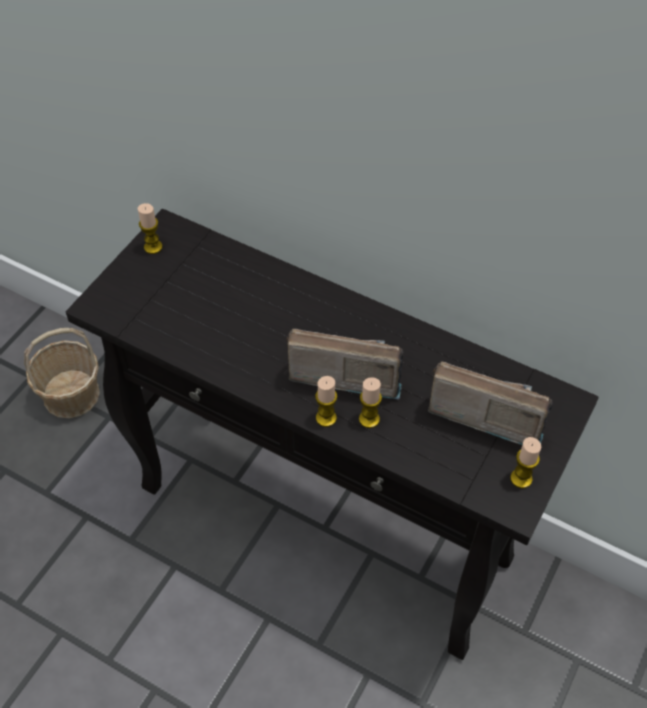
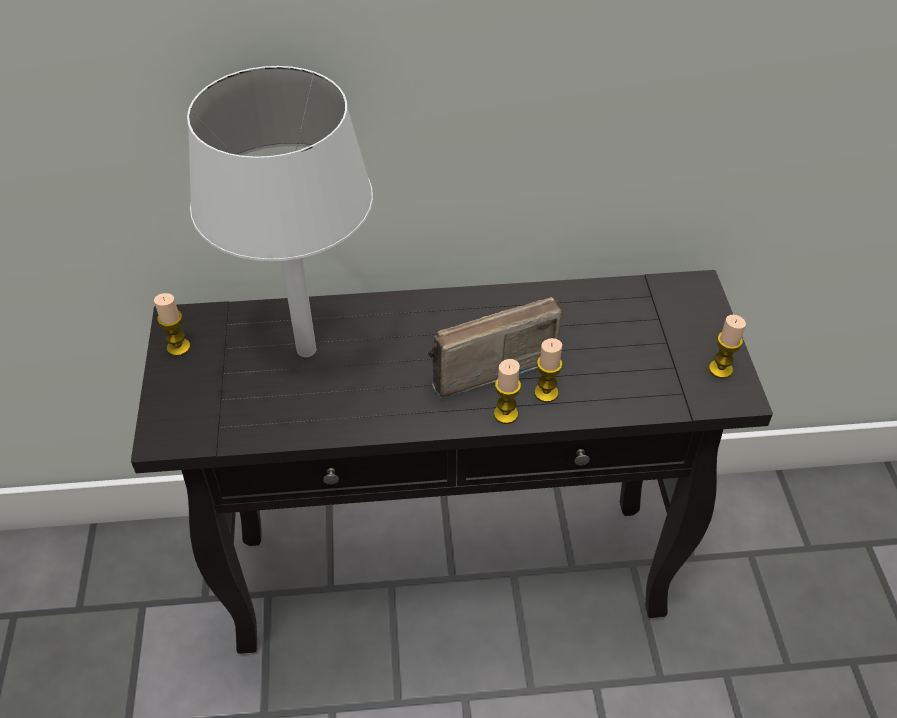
camera: 35 degrees left, 5 degrees down
(71, 394) = (79, 606): basket -> none
(232, 294) = (307, 350): none -> white table lamp
(485, 411) = (638, 330): radio -> none

